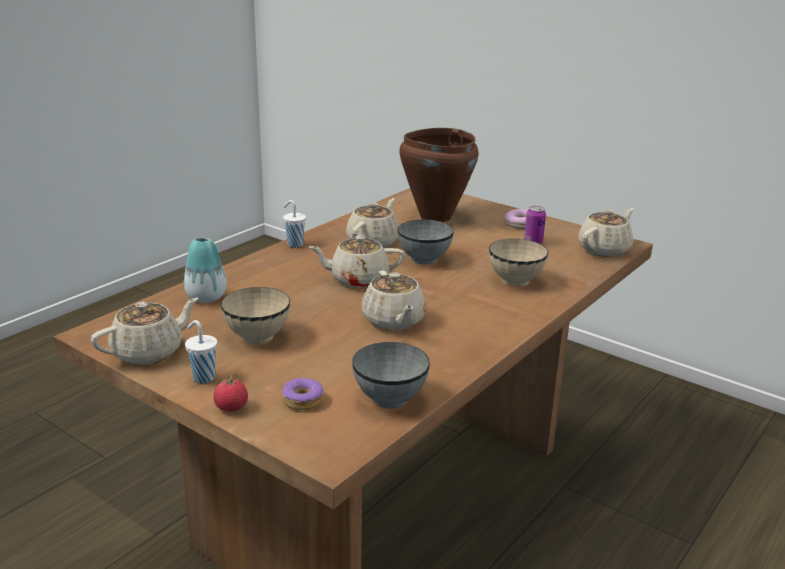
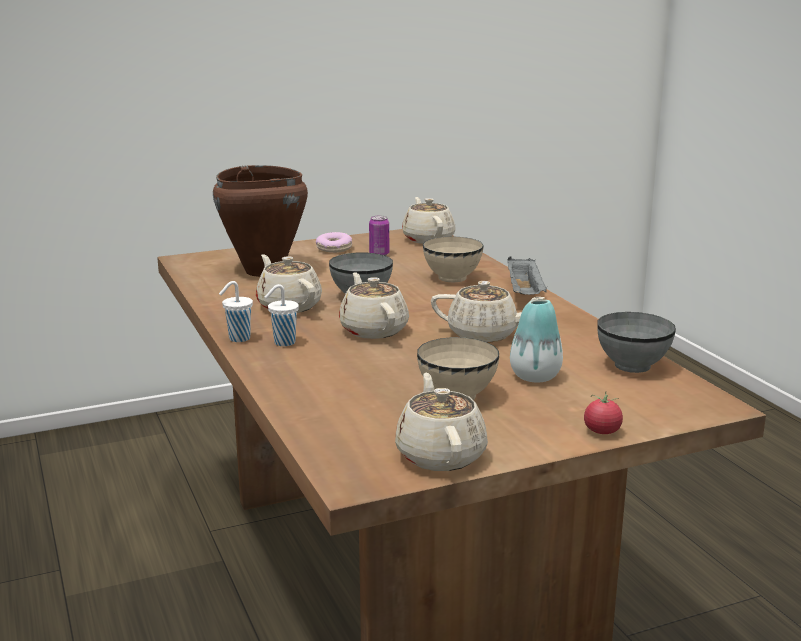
camera: 60 degrees left, 5 degrees down
(203, 377) = (527, 435): white cup -> white cup (283, 343)
(206, 297) = (327, 404): vase -> vase (535, 376)
(302, 400) = (610, 399): donut -> none
(358, 279) = (373, 330): beige teapot -> beige teapot turned 135 degrees clockwise
(516, 317) = (525, 294): none -> grey tray

